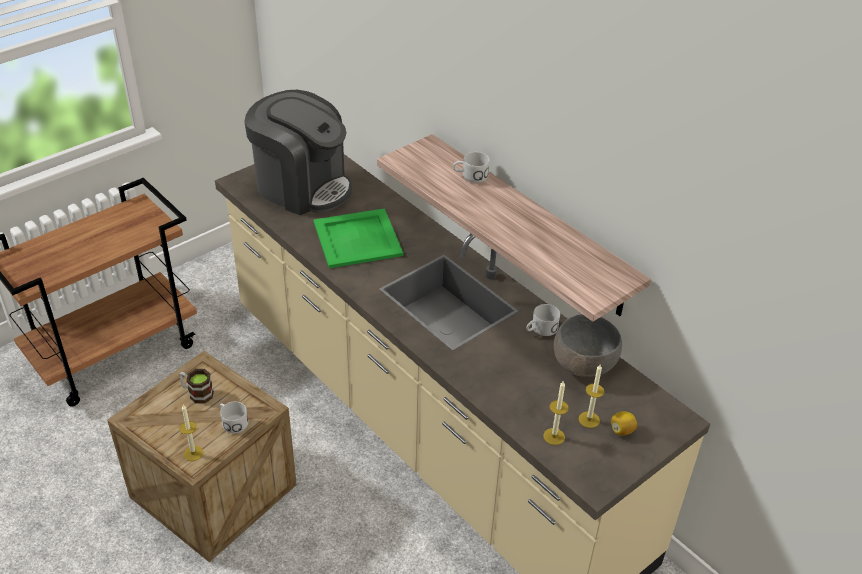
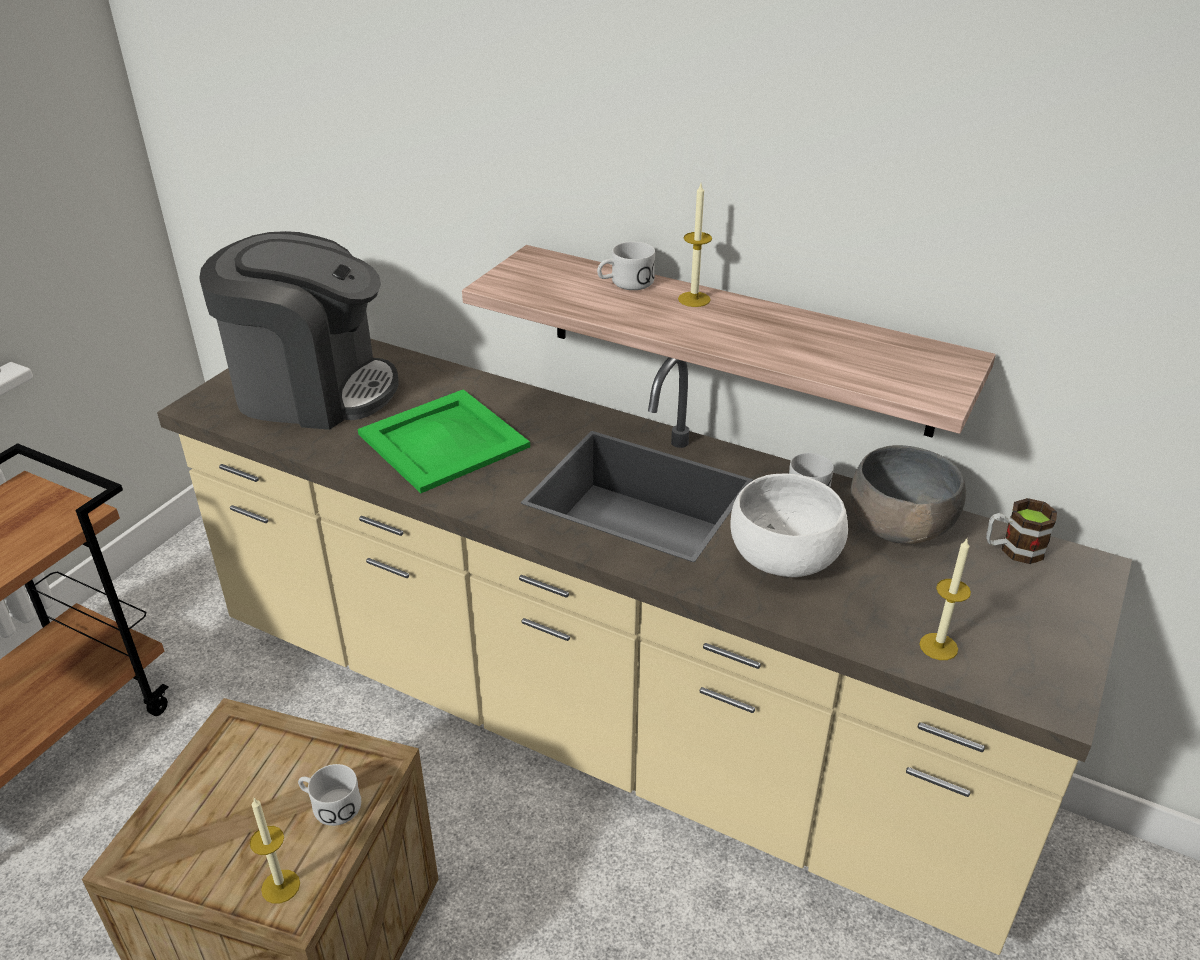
camera: 20 degrees left, 5 degrees down
(197, 393) = (242, 774): mug -> mug (1013, 549)
(504, 362) = (784, 558): none -> white bowl
(589, 419) = (968, 605): candle -> candle (694, 299)
(622, 430) = (1026, 606): lemon -> none

